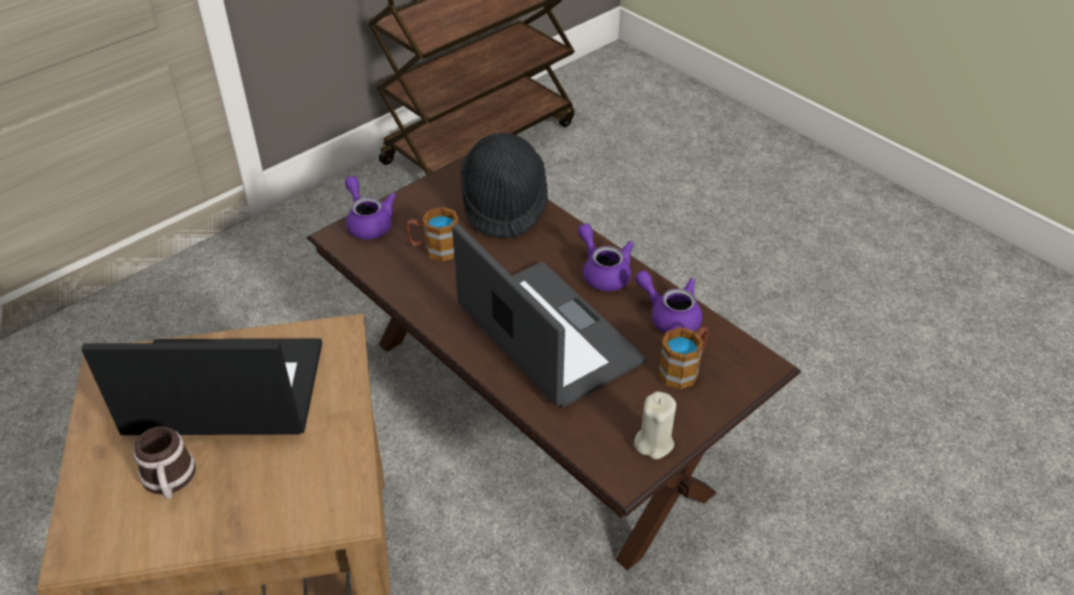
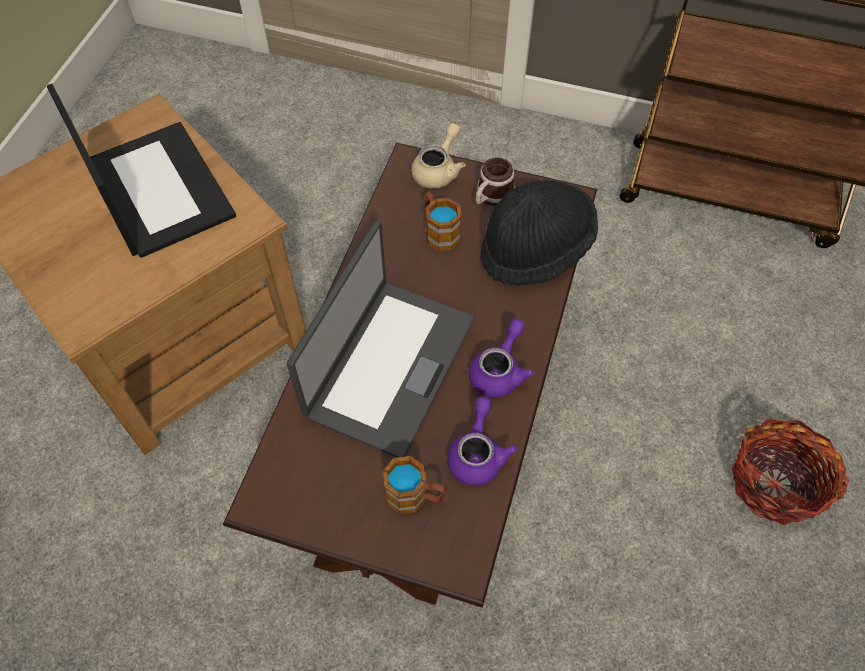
camera: 60 degrees right, 15 degrees up
(170, 481) = (63, 210): mug -> mug (491, 196)
(368, 222) = (438, 170): purple teapot -> beige teapot
(654, 442) = (309, 510): beige candle -> none
(735, 245) = (775, 483): none -> basket

